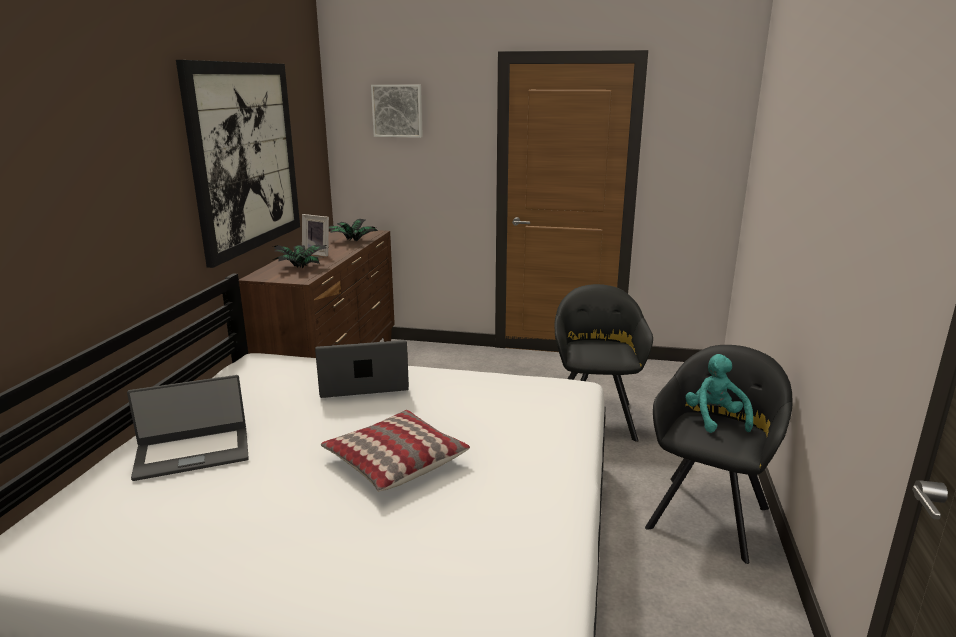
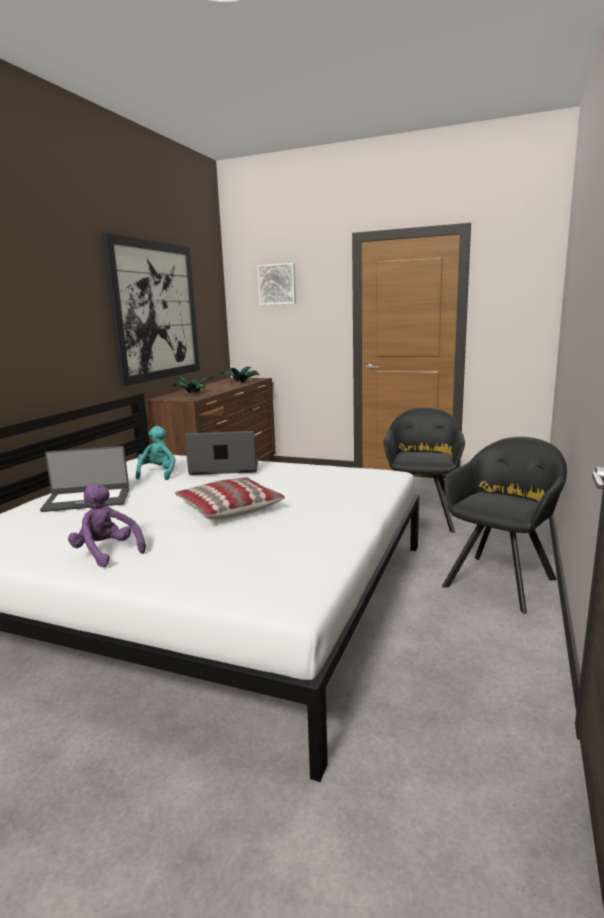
camera: 10 degrees right, 5 degrees down
(257, 561) = (107, 553): none -> purple plush toy
(318, 253) = (211, 388): picture frame -> none
(715, 419) = (501, 495): turquoise plush toy -> turquoise plush toy (158, 474)

